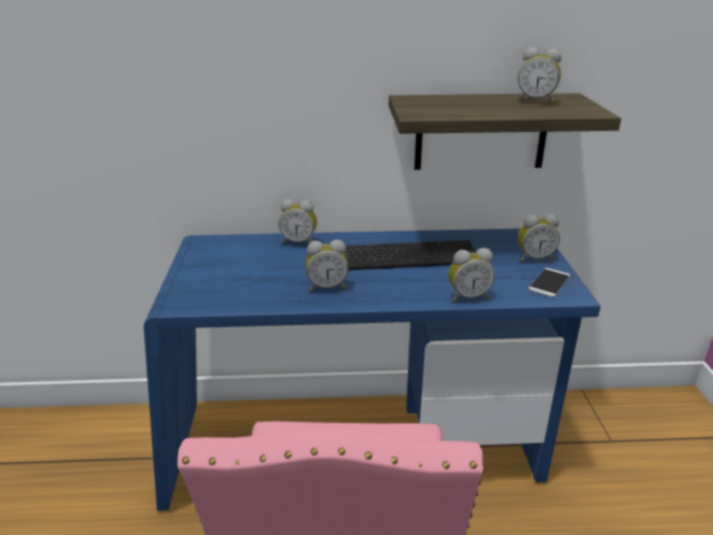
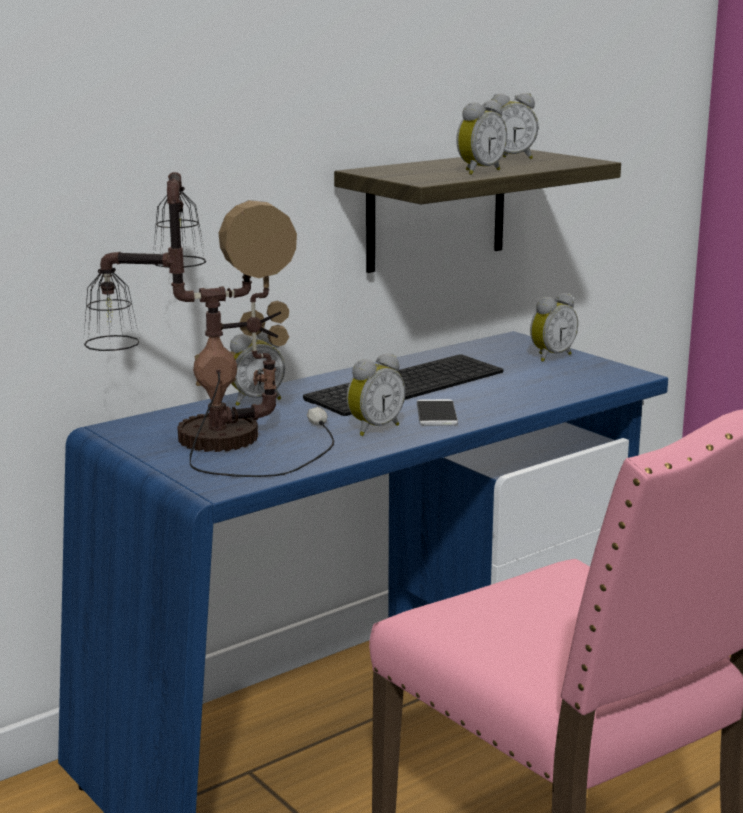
camera: 35 degrees left, 10 degrees down
(234, 264) = (212, 438): none -> table lamp
(468, 297) = (538, 400): alarm clock -> alarm clock (478, 171)
(549, 283) = (597, 371): phone -> phone (436, 414)

